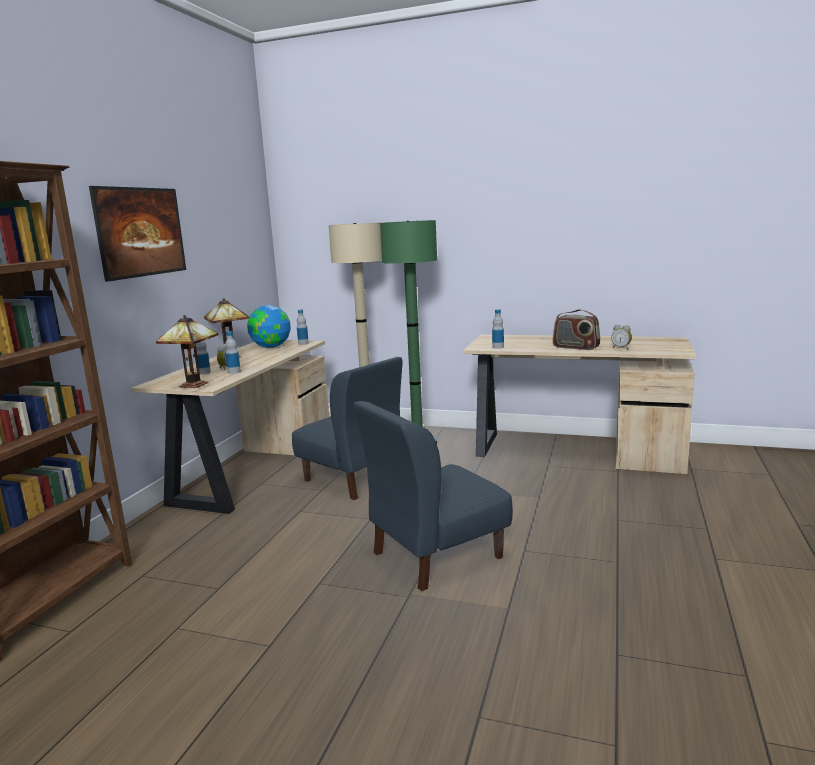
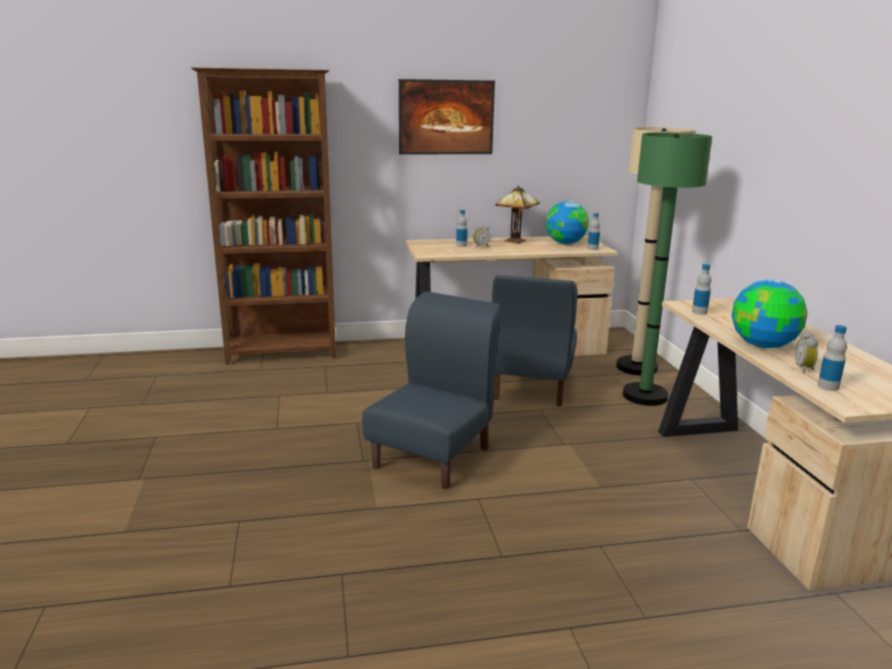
camera: 60 degrees right, 5 degrees up
(196, 384) = (428, 250): table lamp -> none
(234, 372) = (473, 251): bottle -> bottle (828, 386)
(435, 555) = (433, 457): blue chair -> blue chair turned 90 degrees clockwise
(575, 347) = (763, 345): radio -> globe

